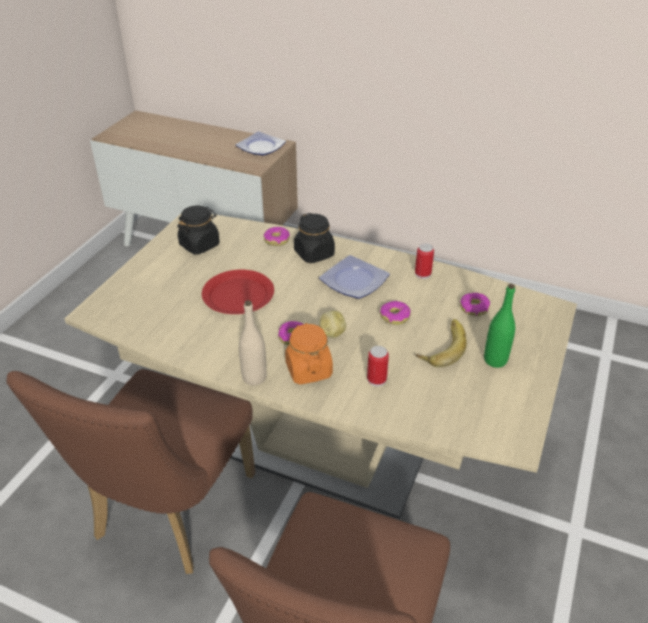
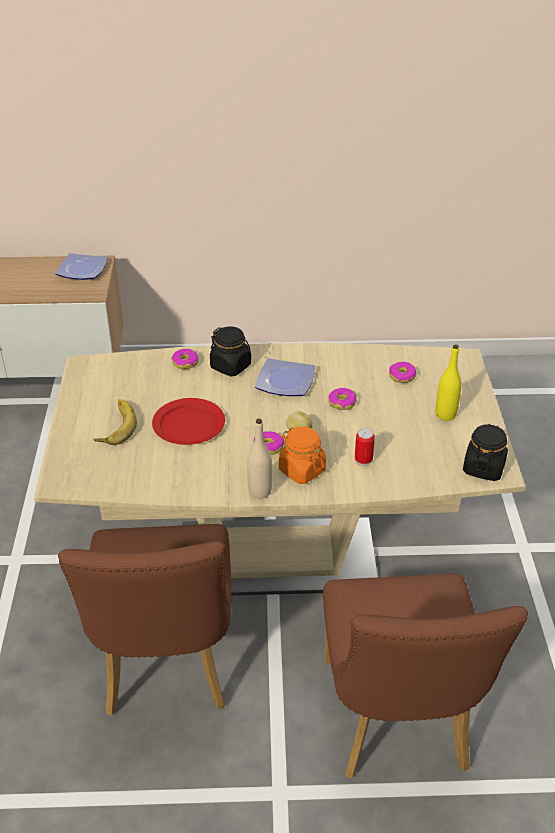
camera: 25 degrees left, 0 degrees up
(199, 245) = (112, 388): black jar -> black jar (483, 468)
(422, 274) = (340, 358): can -> none
(441, 346) = (396, 416): banana -> banana (115, 426)
(495, 360) = (445, 414): green bottle -> yellow bottle

